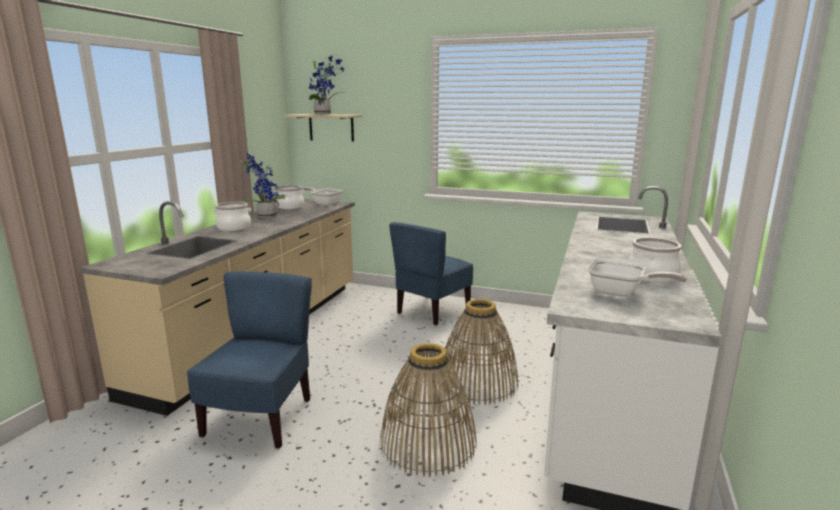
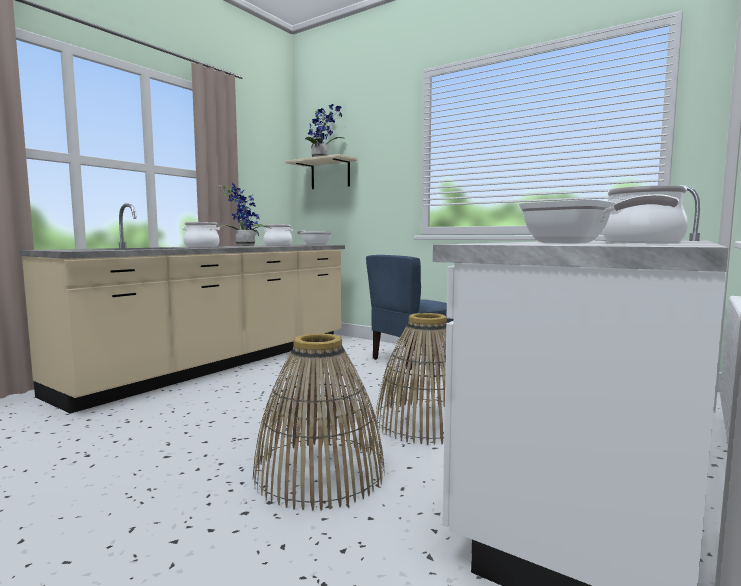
camera: 15 degrees right, 10 degrees down
(260, 418) = (154, 425): blue chair -> none

